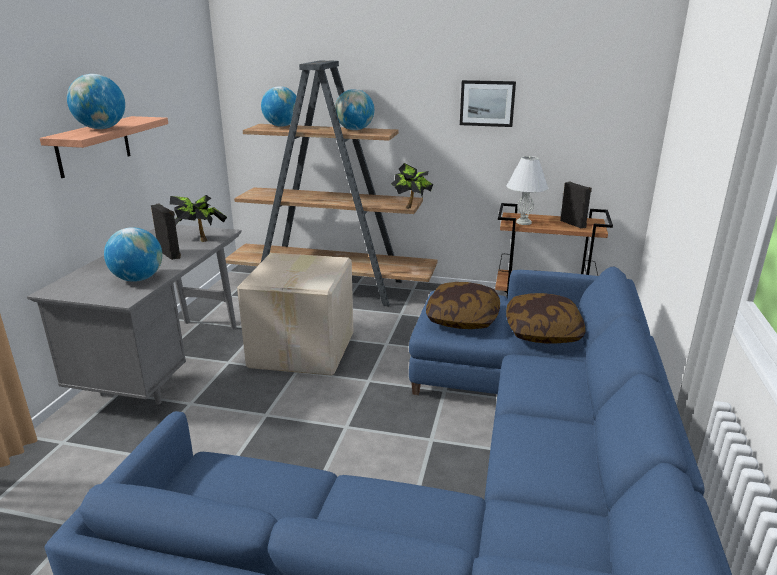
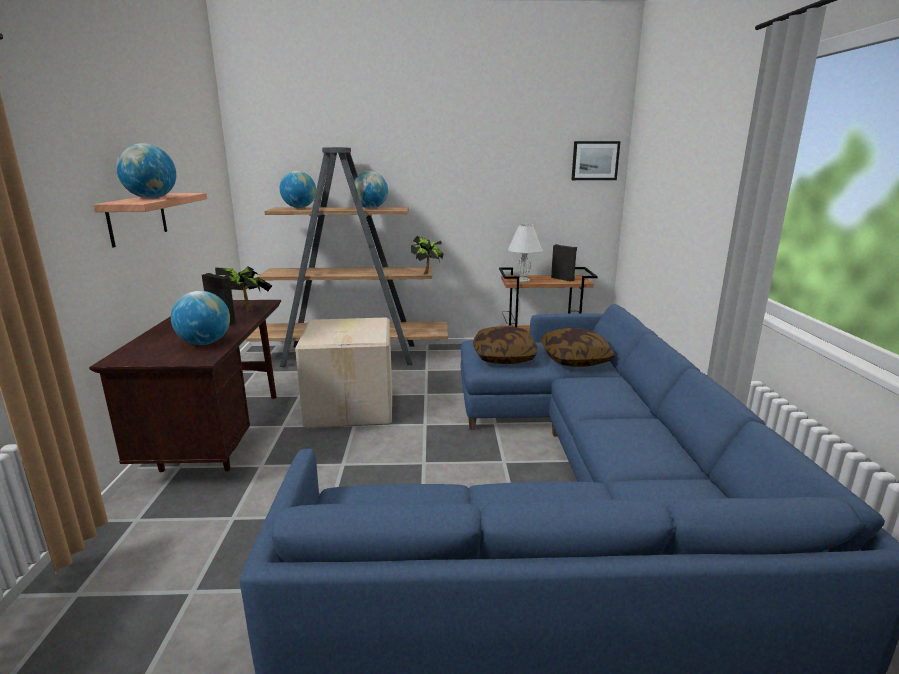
camera: 15 degrees left, 5 degrees down
(166, 364) = (219, 436): grey desk -> brown desk
(487, 103) = (482, 182): picture -> picture (595, 160)

